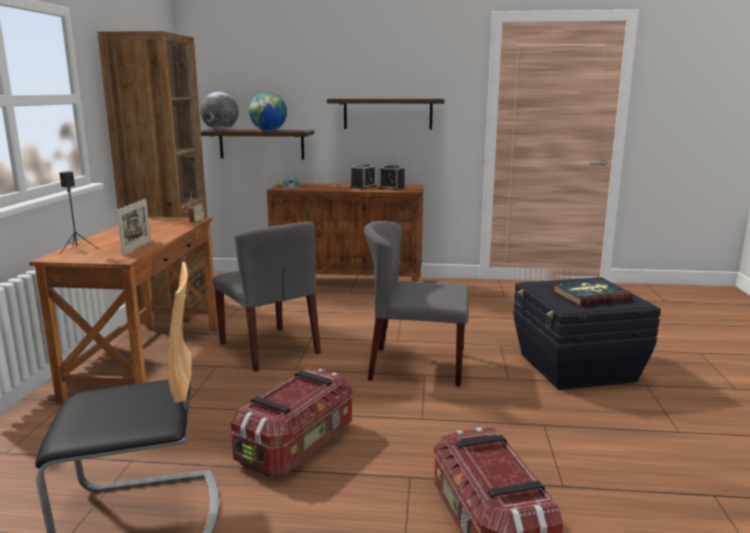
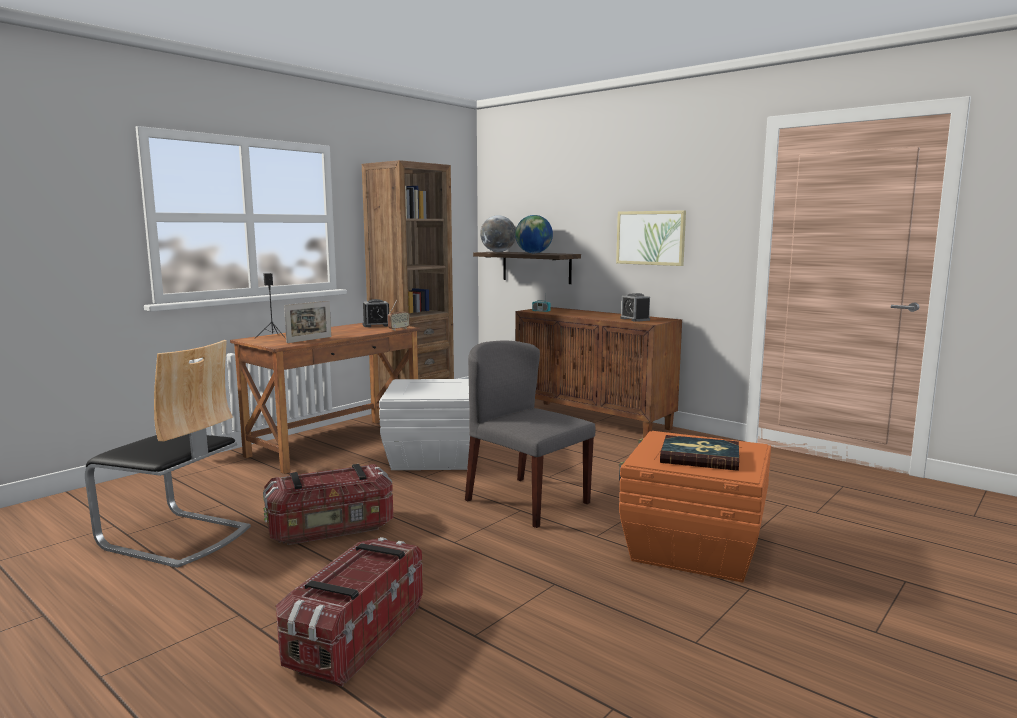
camera: 35 degrees right, 5 degrees down
(270, 348) = (432, 456): grey chair -> white storage box
(363, 187) = (610, 316): alarm clock -> alarm clock (376, 325)
(387, 113) = (650, 238): shelf -> picture
(576, 368) = (692, 548): black storage box -> orange storage box

